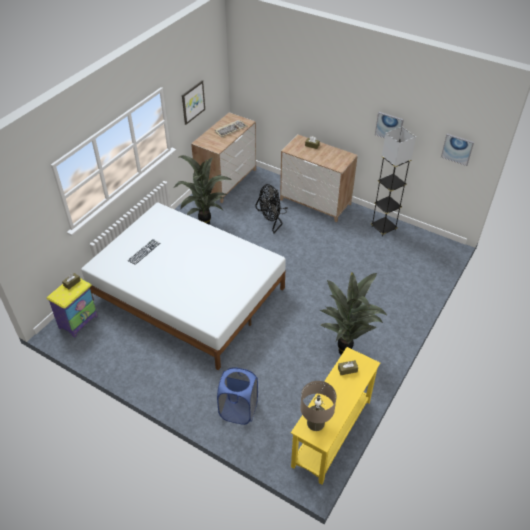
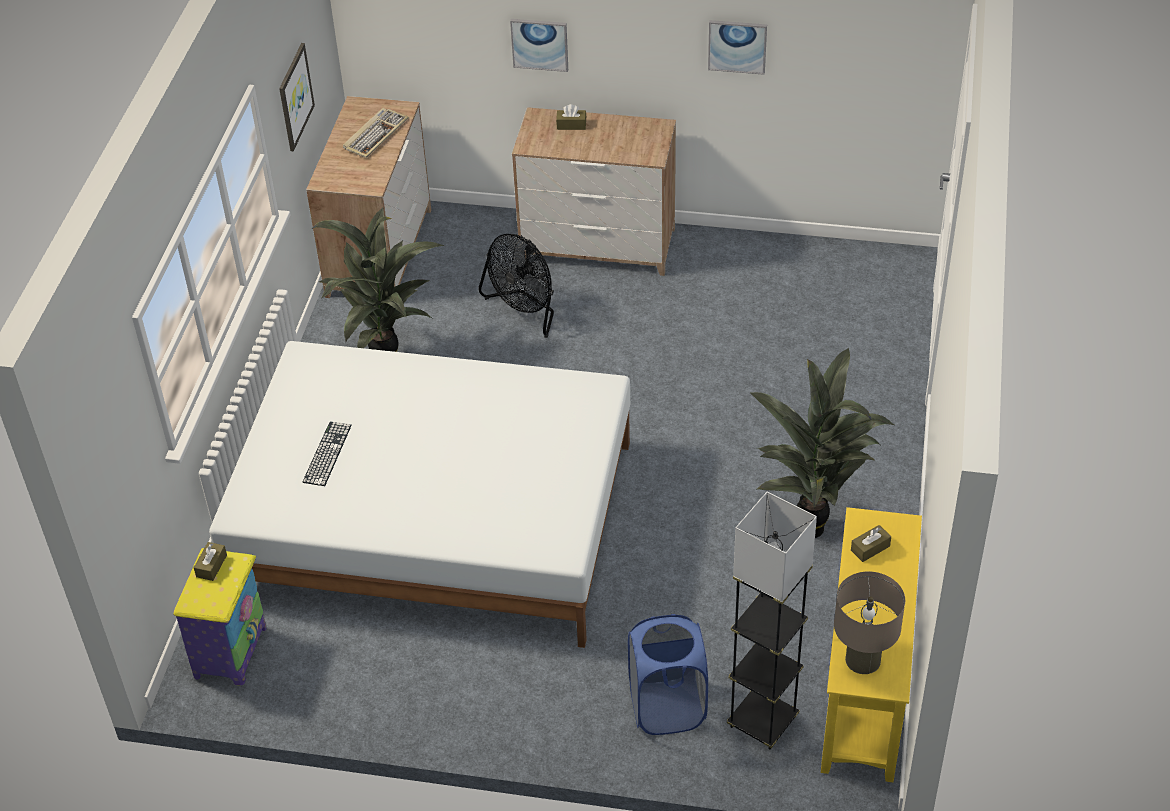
camera: 20 degrees left, 0 degrees up
(383, 228) = (765, 260): grey floor lamp -> grey floor lamp (762, 722)
(457, 149) = (891, 59): picture -> picture (539, 44)

